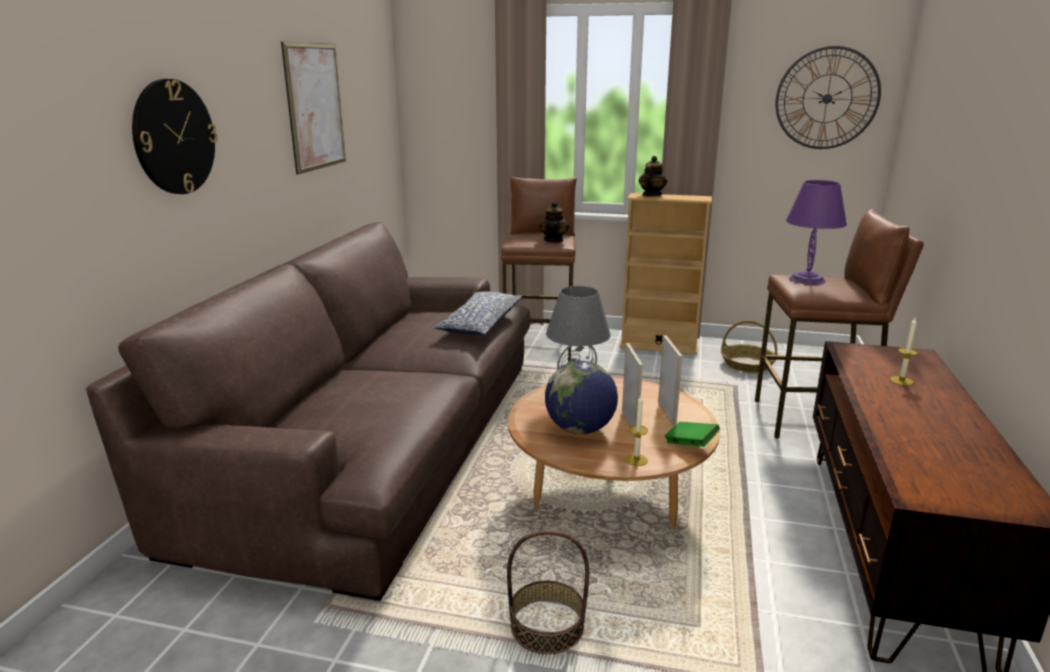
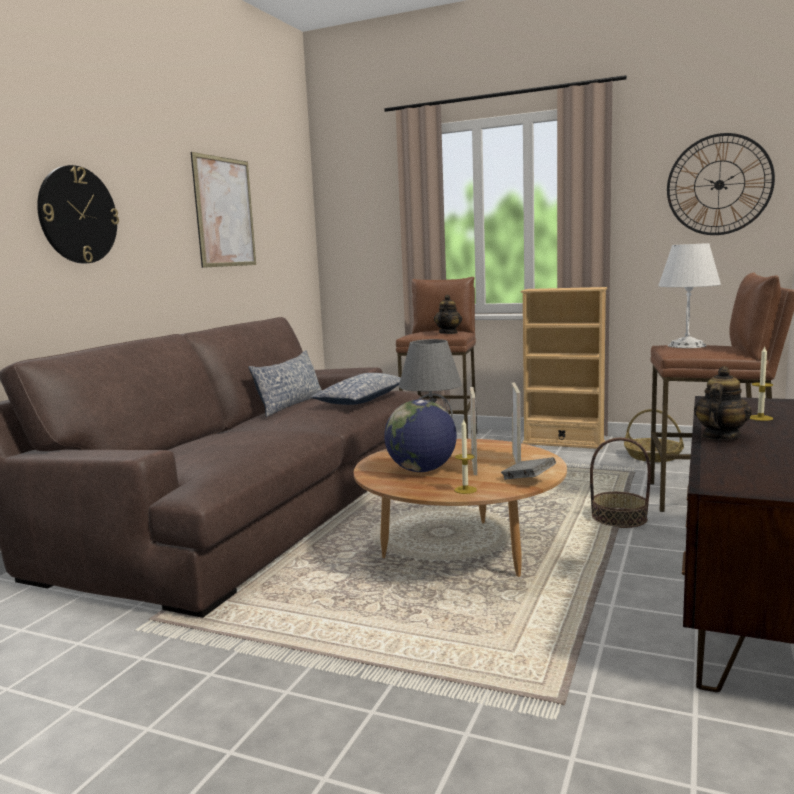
camera: 10 degrees right, 10 degrees down
(403, 328) = (290, 404): none -> pillow
(547, 626) = (355, 644): basket -> basket (619, 518)
(651, 195) = (546, 288): teapot -> teapot (720, 436)
(690, 444) = (528, 480): green book -> grey book
(807, 280) = (687, 345): purple table lamp -> white table lamp

